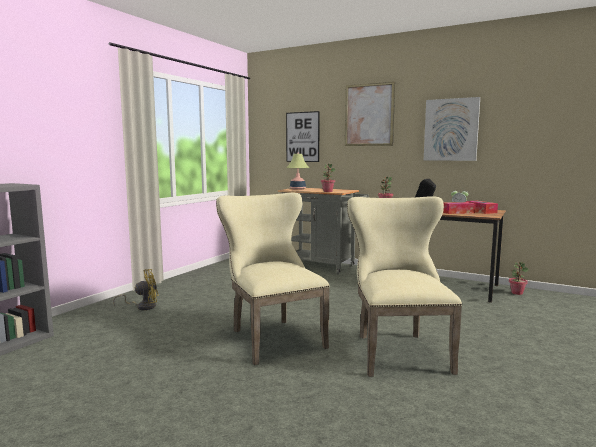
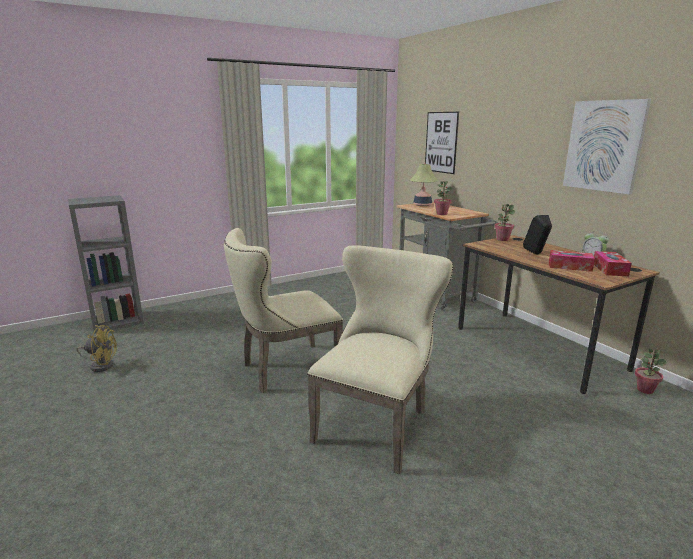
camera: 30 degrees right, 10 degrees up
(143, 306) = (228, 309): yellow fan -> yellow fan (101, 365)
(272, 337) = (285, 370): beige chair -> beige chair turned 120 degrees counterclockwise
(369, 115) = (509, 119): picture -> none

